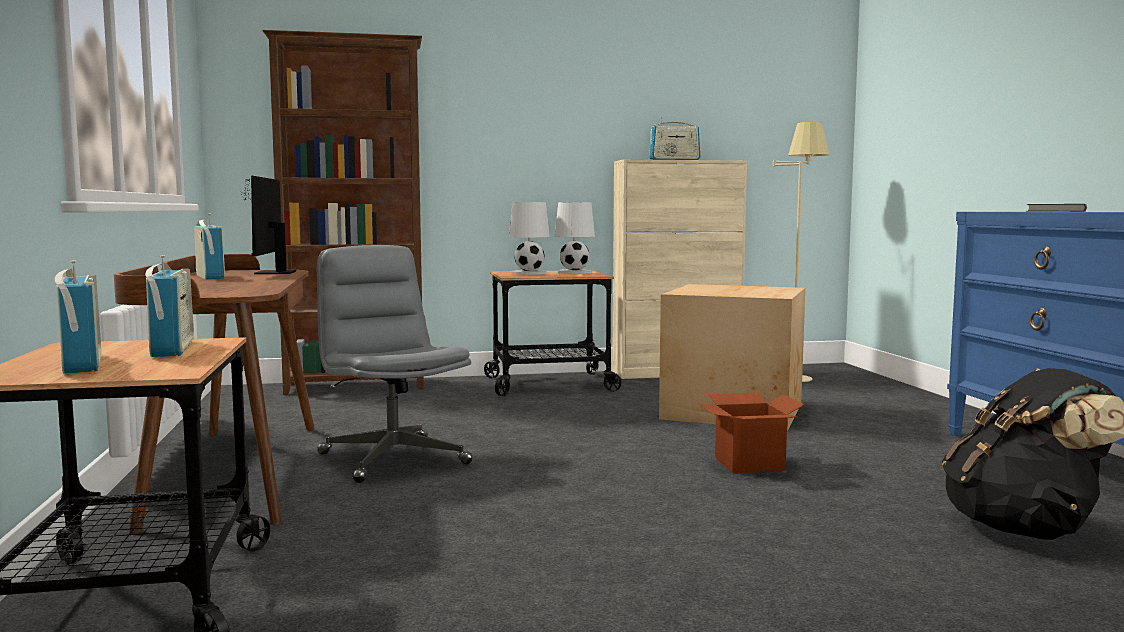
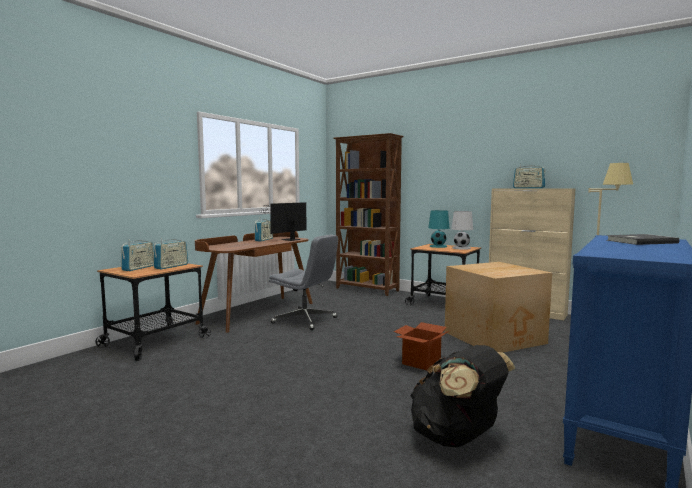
camera: 45 degrees right, 0 degrees up
(392, 458) = (305, 320): grey office chair -> grey office chair turned 105 degrees clockwise
(530, 273) = (438, 246): white table lamp -> turquoise table lamp

